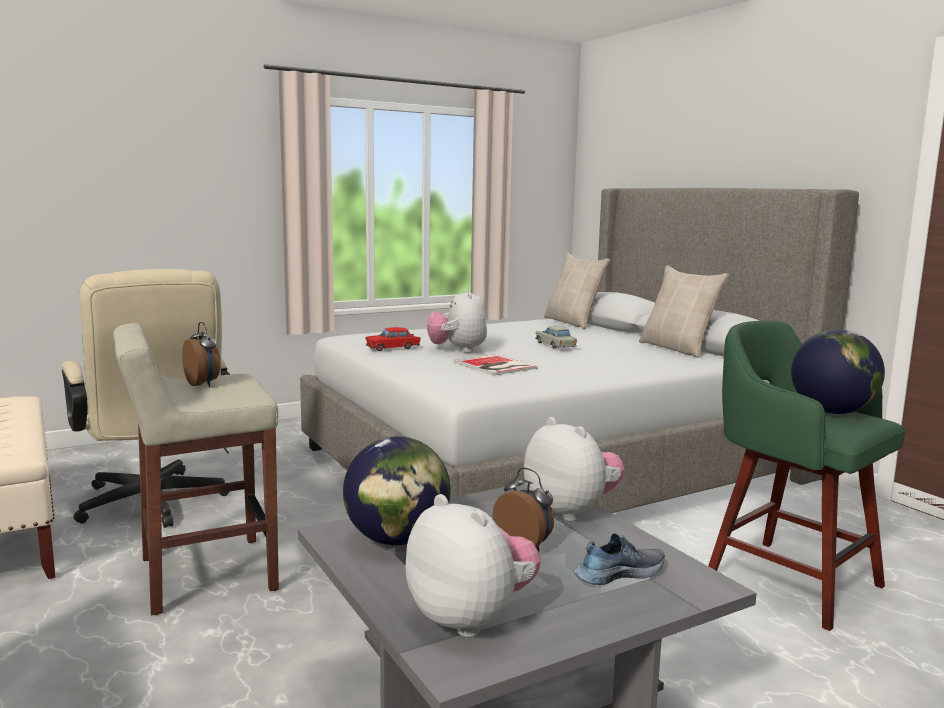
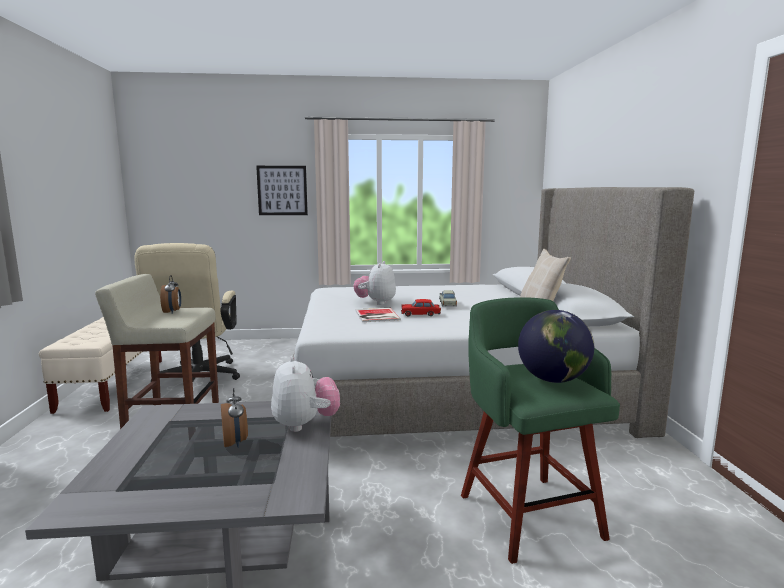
camera: 25 degrees right, 0 degrees up
(221, 183) = (282, 190): none -> picture
(393, 348) = (337, 298): red toy car -> red toy car (420, 314)
(397, 540) = (176, 423): globe -> none
(471, 619) = (127, 482): plush toy -> none
(573, 322) = (499, 288): beige pillow -> none
(618, 574) = (257, 475): shoe -> none

